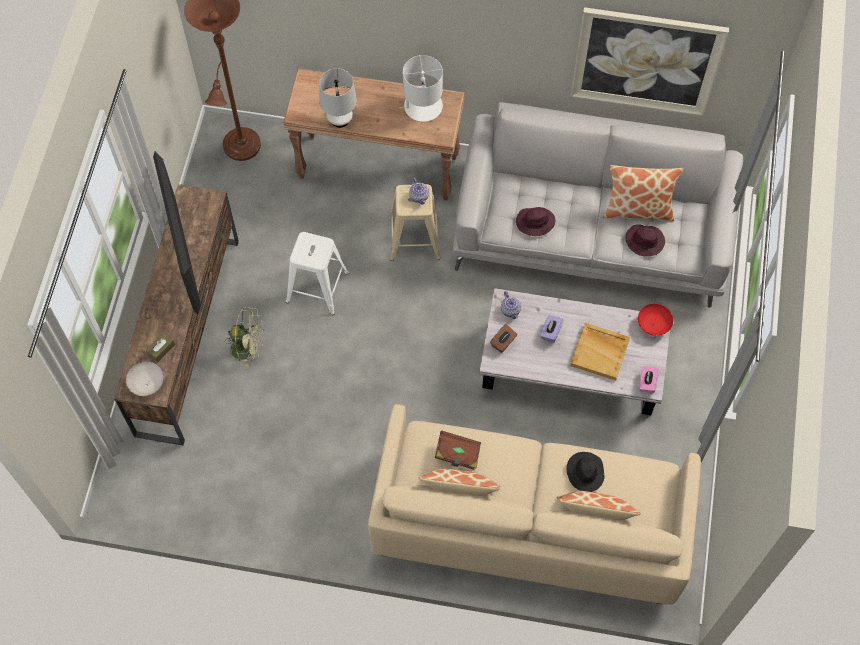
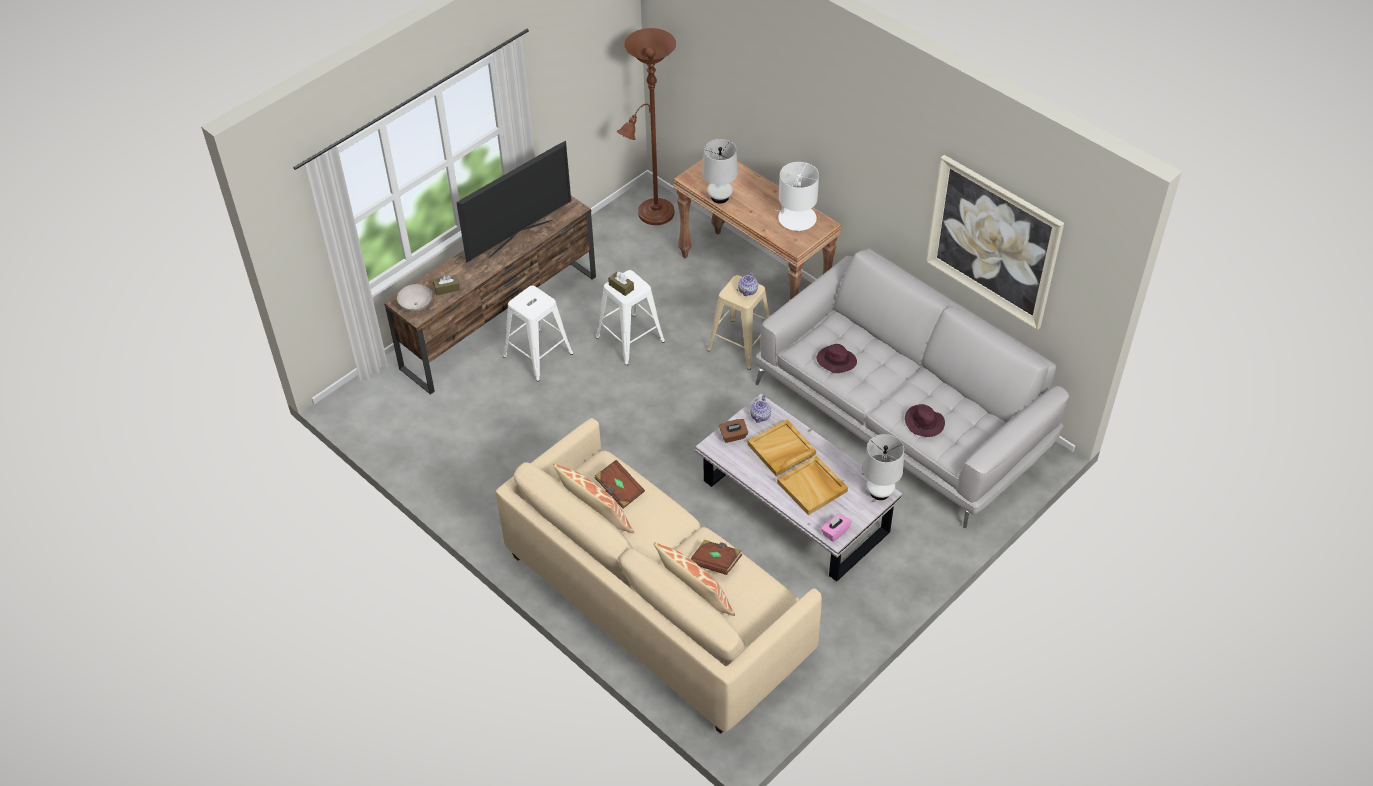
camera: 35 degrees right, 15 degrees down
(186, 258) = (520, 238): television -> television turned 150 degrees counterclockwise
(248, 348) = (538, 354): green fan -> white stool
(307, 254) = (621, 287): none -> brown tissue box
(550, 332) = (781, 450): purple tissue box -> beige tray
(585, 472) = (715, 562): black hat -> brown book
(638, 209) = (939, 396): pillow -> none
(654, 325) = (879, 492): red bowl -> white table lamp

